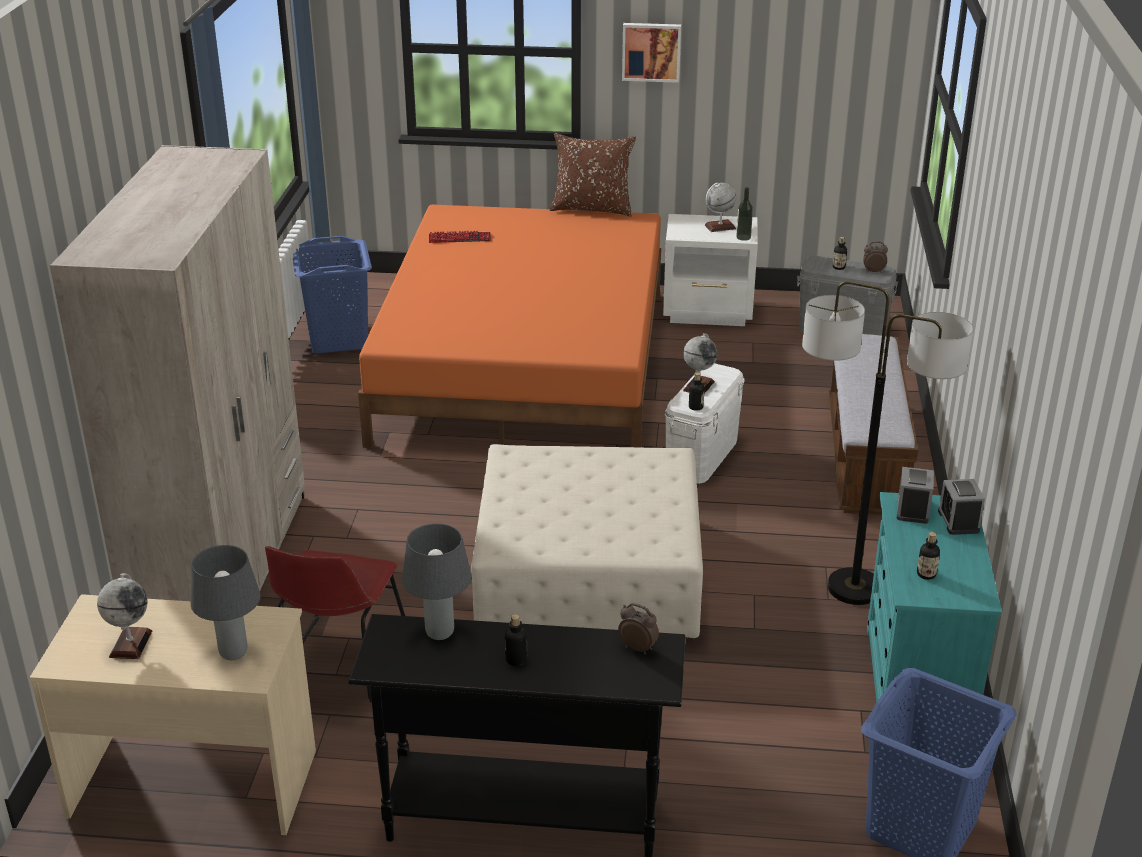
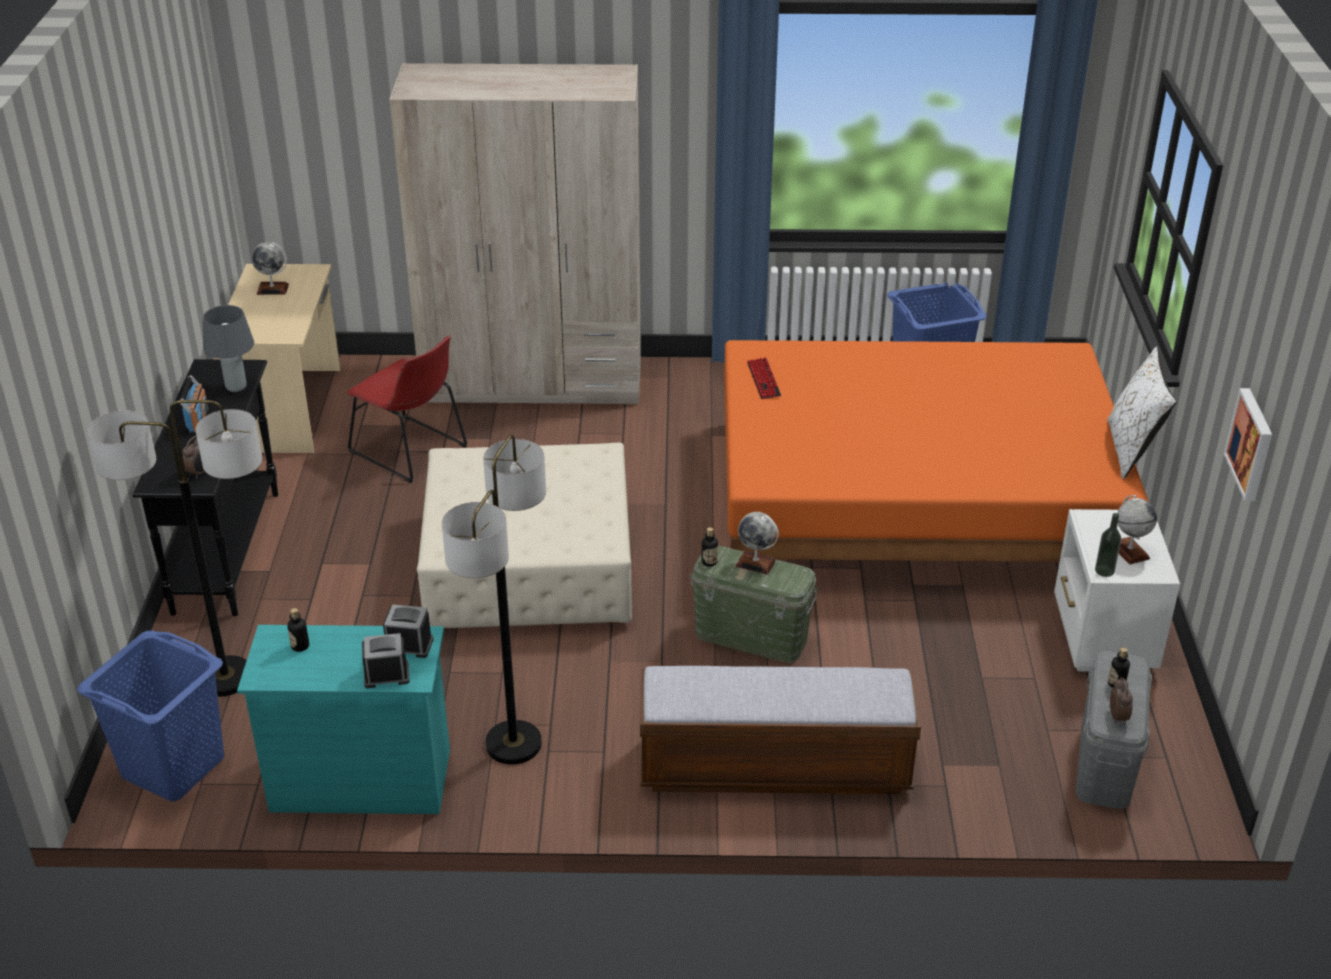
camera: 85 degrees right, 5 degrees up
(233, 653) = (255, 325): grey table lamp -> none
(340, 663) = (411, 451): red chair -> red chair turned 150 degrees counterclockwise
(459, 238) = (1003, 368): keyboard -> keyboard (763, 380)
(516, 660) = (198, 421): bottle -> radio
(592, 209) = (1132, 449): brown pillow -> white pillow
(651, 51) = (1219, 317): picture -> picture (1252, 444)
(702, 456) = (751, 636): white storage box -> green storage box
(768, 798) = (225, 677): none -> floor lamp

